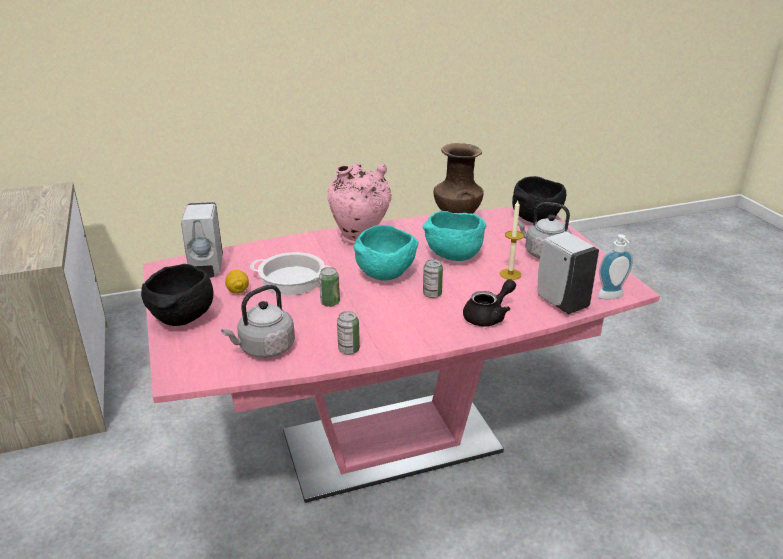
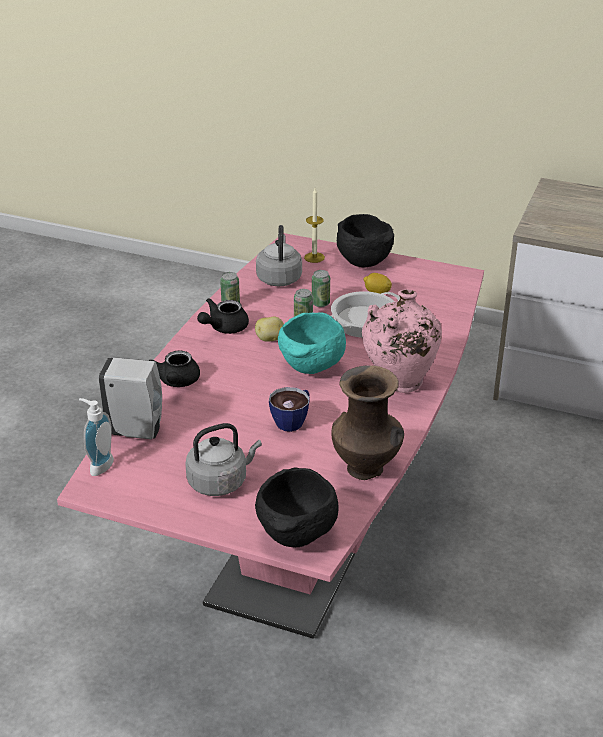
camera: 130 degrees right, 5 degrees up
(207, 269) = (435, 291): white soap dispenser -> none
(373, 306) = (270, 339): none -> potato
(388, 334) = (223, 328): none -> black teapot
(432, 294) = (247, 373): can -> can (320, 303)
(452, 256) = (293, 420): turquoise bowl -> cup
(510, 274) = (216, 434): candle -> candle (314, 257)

